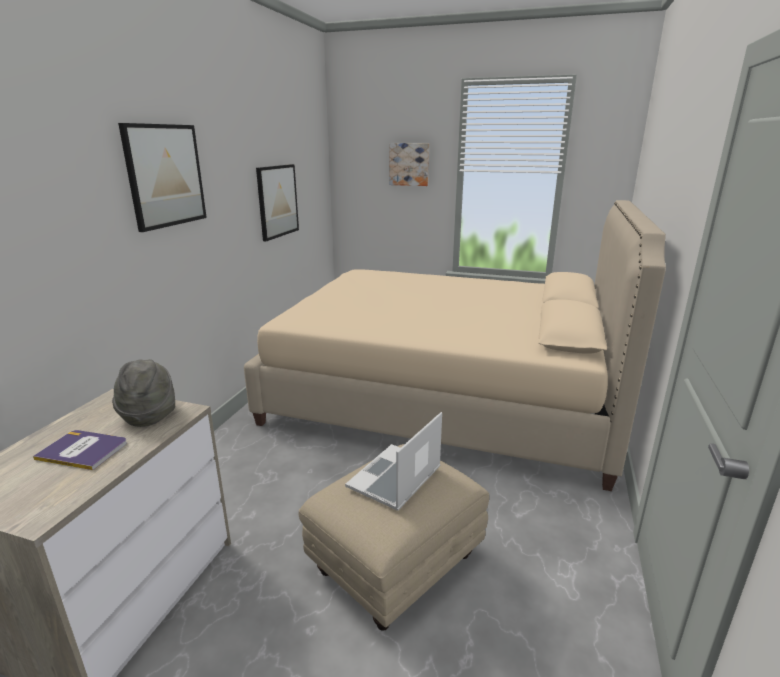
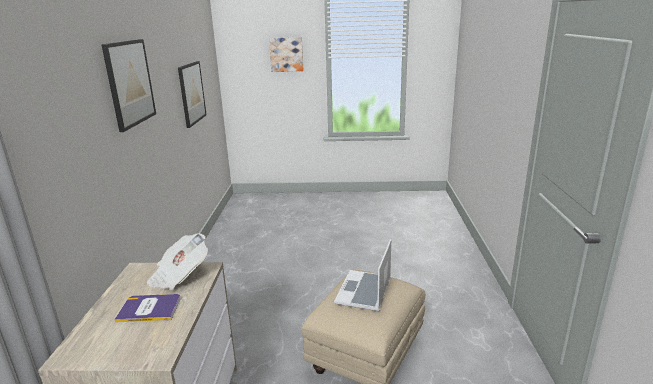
camera: 15 degrees left, 0 degrees up
(149, 414) = (179, 276): grey hat -> newspaper
(443, 395) = (344, 234): beige bed -> none

